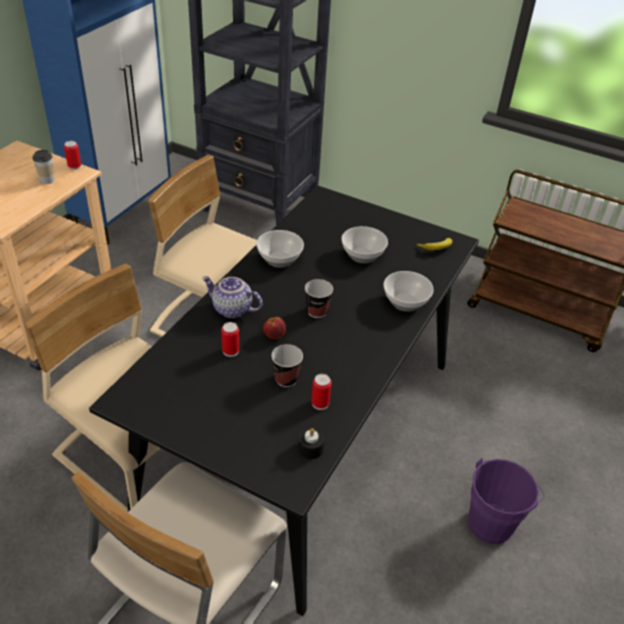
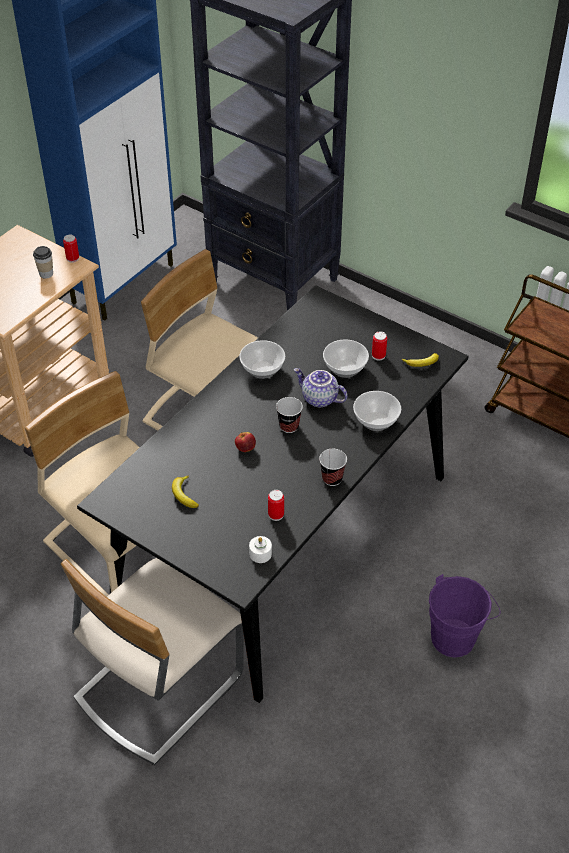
camera: 10 degrees right, 5 degrees up
(213, 388) = (184, 495): none -> banana
(230, 351) = (203, 461): can -> can (378, 355)
(231, 309) = (209, 420): teapot -> teapot (319, 399)
(286, 379) = (249, 491): cup -> cup (332, 479)
(310, 448) = (260, 554): black candle -> white candle

